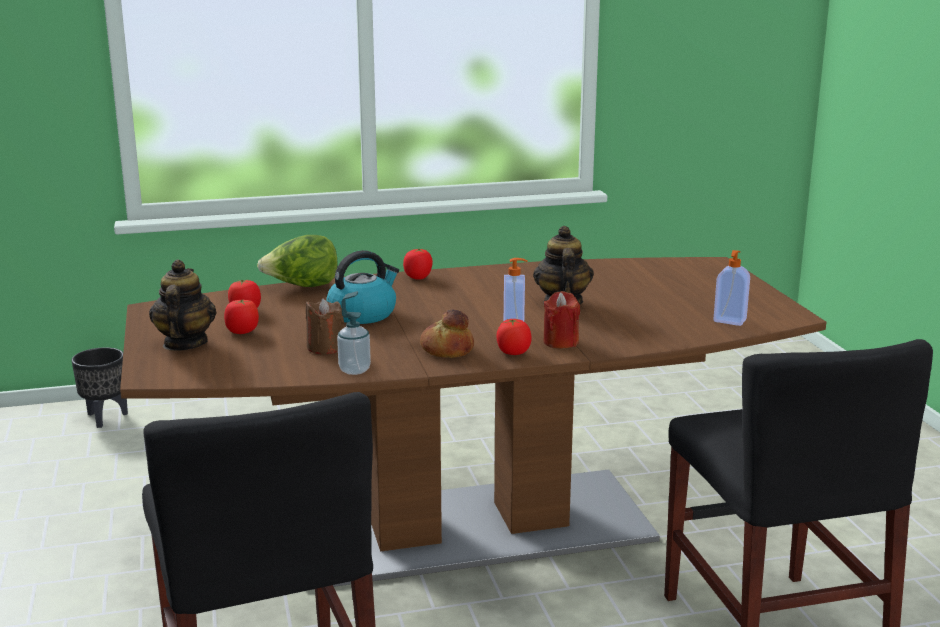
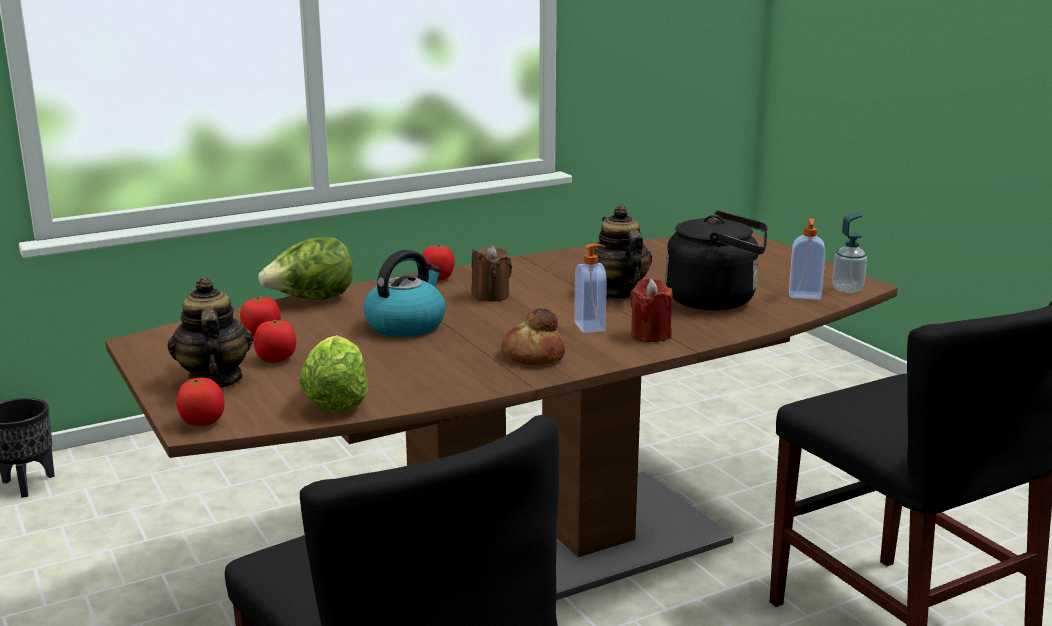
camera: 15 degrees left, 0 degrees up
(265, 369) = (336, 401): none -> lettuce
(325, 347) = (390, 368): brown candle -> brown candle (491, 295)
(354, 370) = (445, 390): soap dispenser -> soap dispenser (847, 289)
(513, 353) = (609, 352): tomato -> tomato (202, 422)
(644, 318) = (717, 300): none -> black kettle

